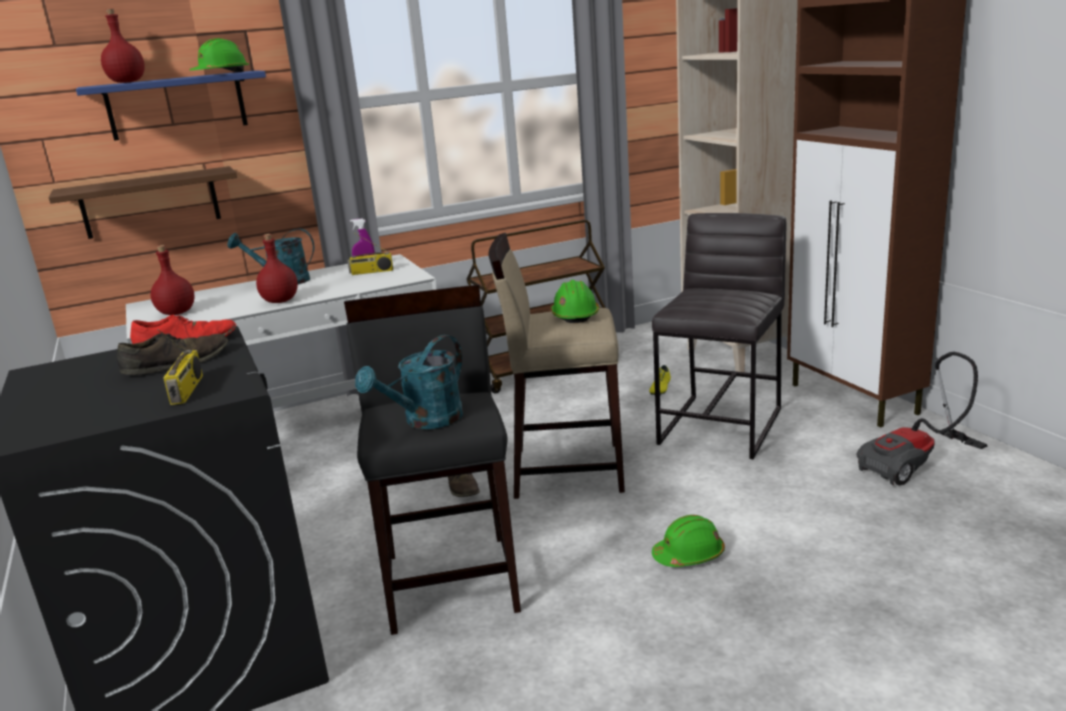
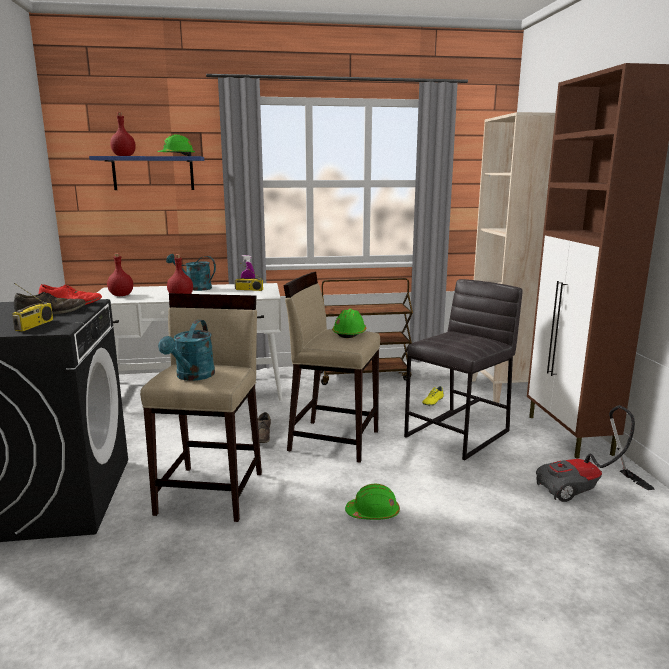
camera: 15 degrees right, 5 degrees down
(150, 203) = (130, 230): brown shelf -> none
(425, 421) = (192, 376): turquoise watering can -> turquoise watering can turned 45 degrees counterclockwise
(452, 581) = (212, 492): black stool -> beige stool

